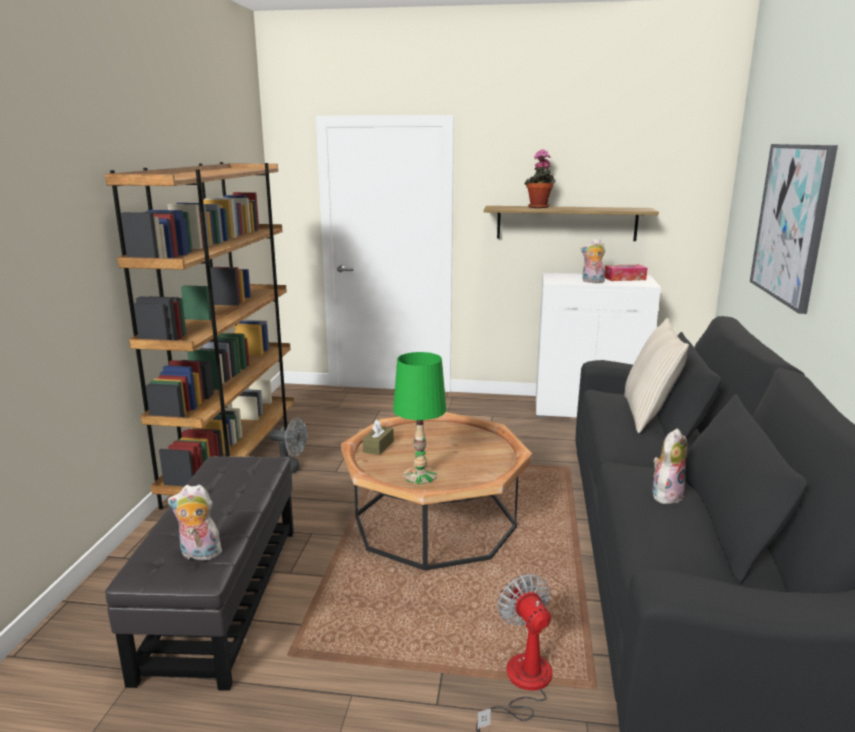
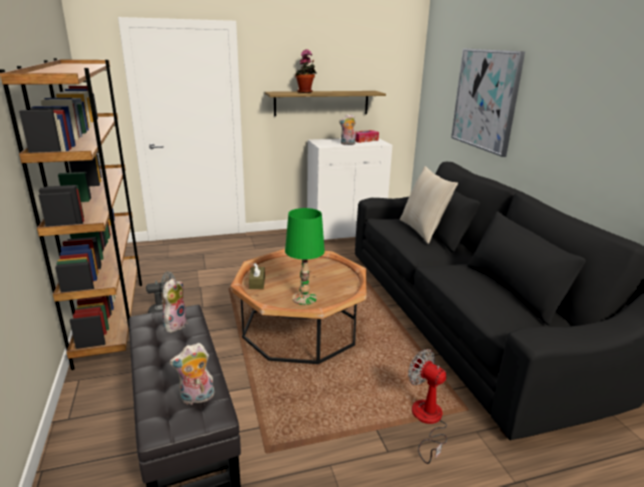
camera: 25 degrees left, 5 degrees up
(666, 495) = (476, 280): plush toy -> plush toy (175, 324)

